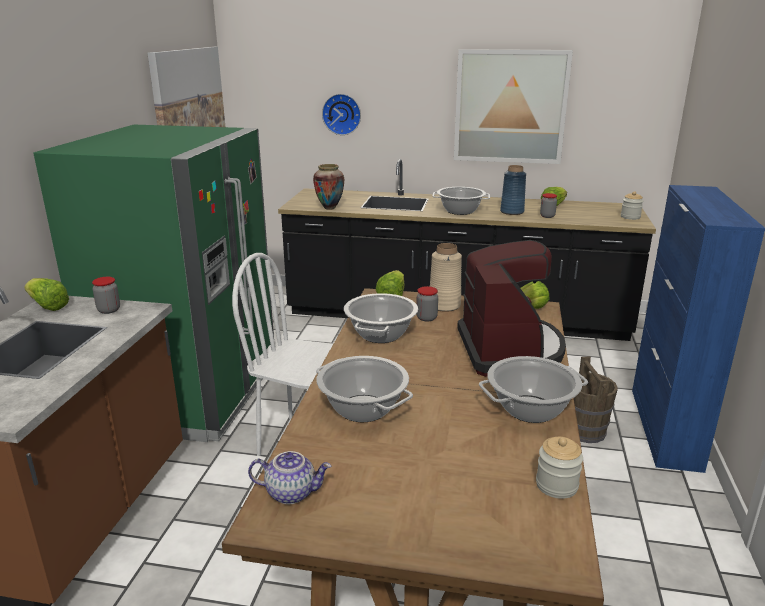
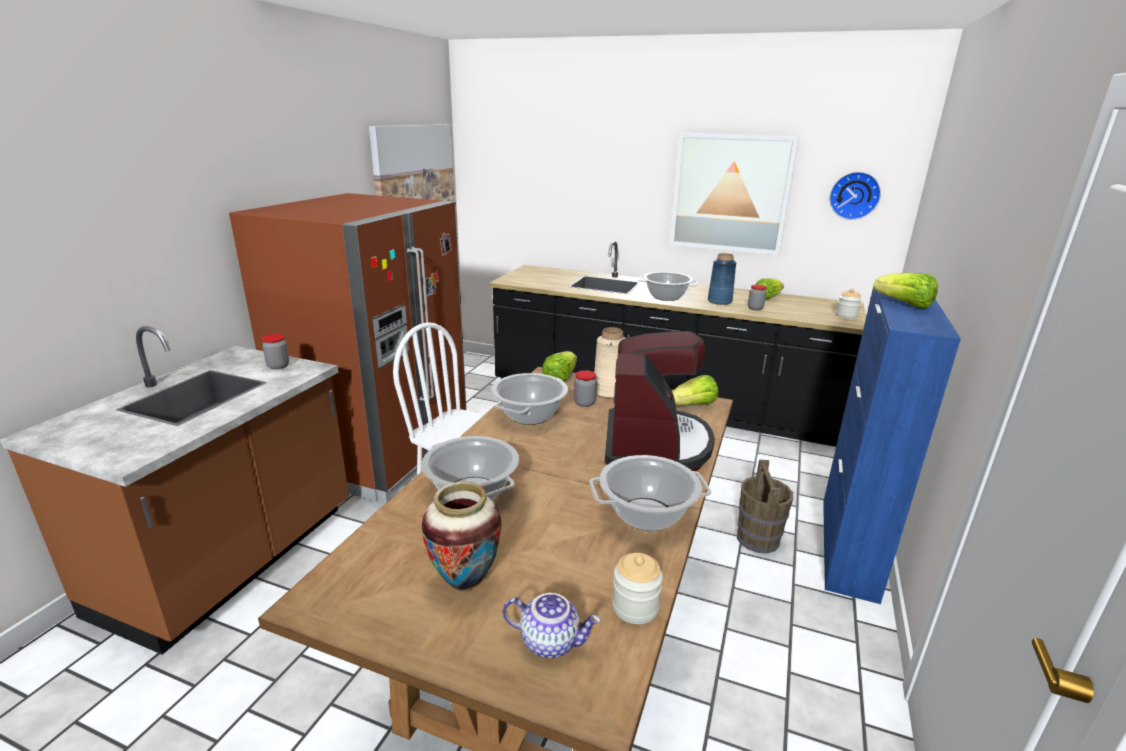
camera: 10 degrees right, 0 degrees up
(47, 306) = (228, 357): lettuce -> lettuce (904, 304)
(192, 395) = (380, 453): green fridge -> brown fridge
(291, 492) = (354, 573): teapot -> teapot (551, 641)
(329, 208) = (538, 285): vase -> vase (465, 583)
(342, 114) = (563, 194): wall clock -> wall clock (854, 195)

